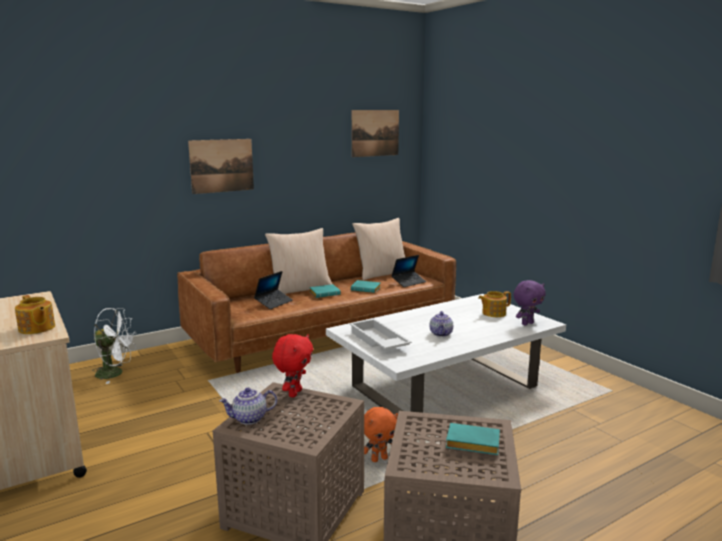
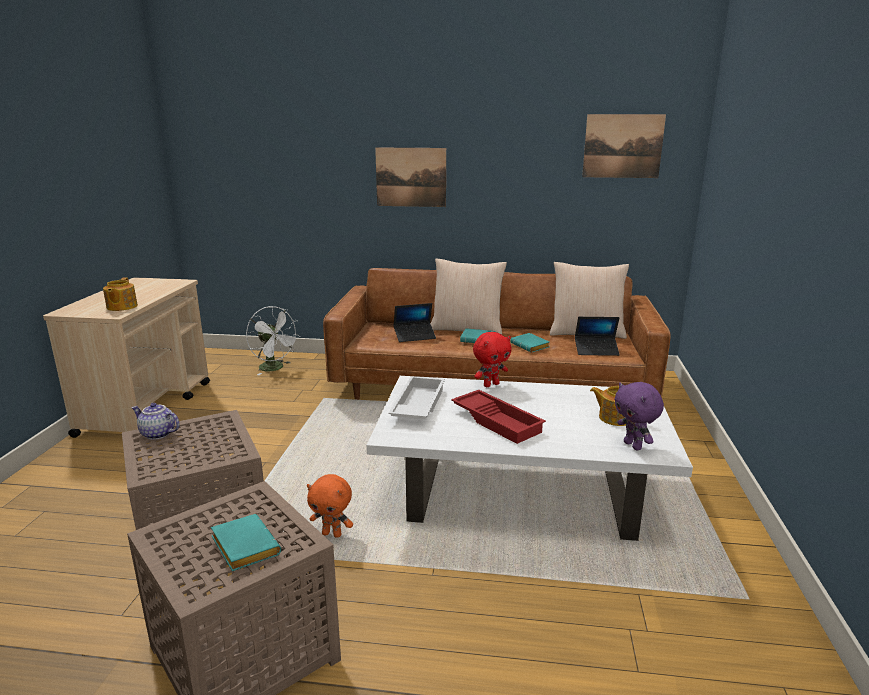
camera: 40 degrees right, 5 degrees up
(294, 393) = (229, 426): red plush toy -> red plush toy (491, 384)
(441, 334) = (498, 421): teapot -> red tray
(527, 323) = (633, 446): purple plush toy -> purple plush toy turned 60 degrees clockwise

